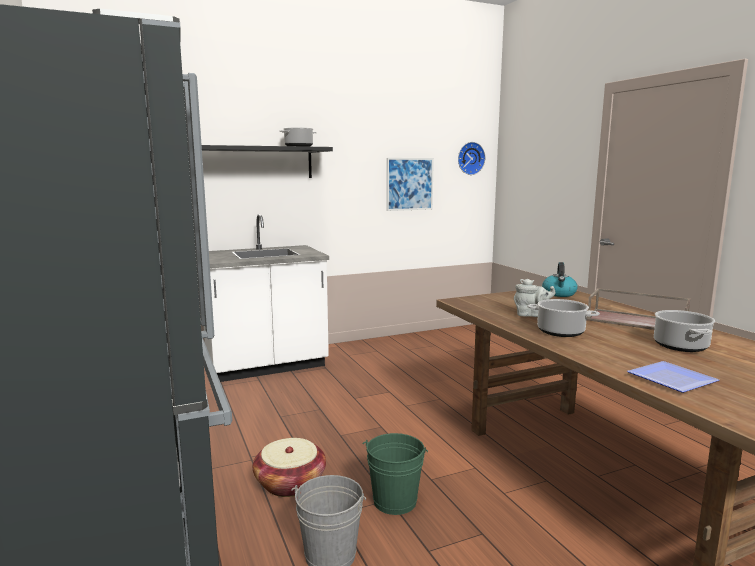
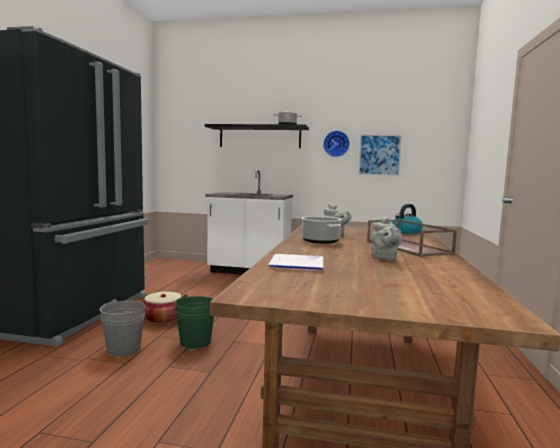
camera: 35 degrees right, 5 degrees down
(470, 158) = (439, 135): wall clock -> wall clock (336, 144)
(679, 345) = (384, 258): cooking pot -> grey teapot

